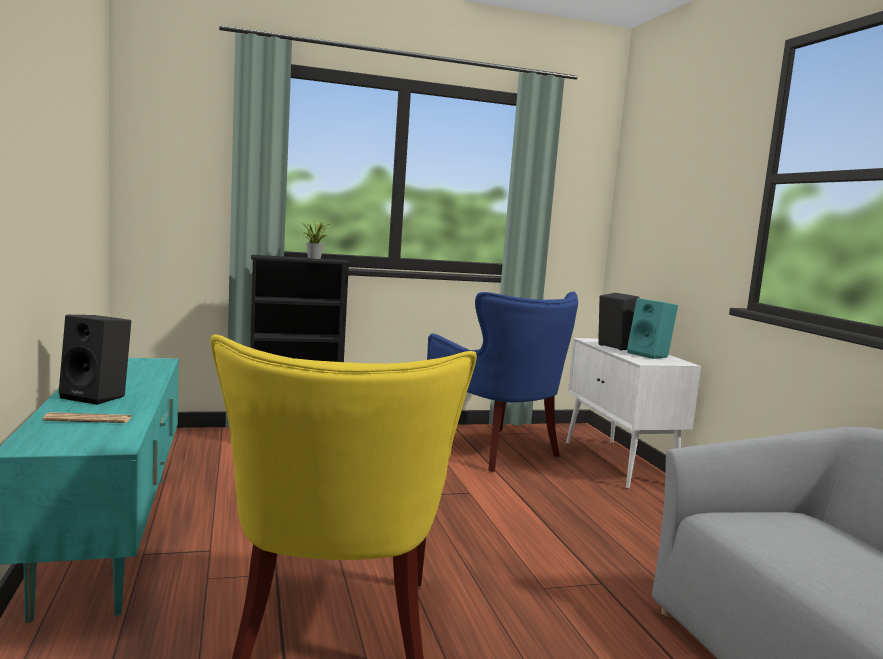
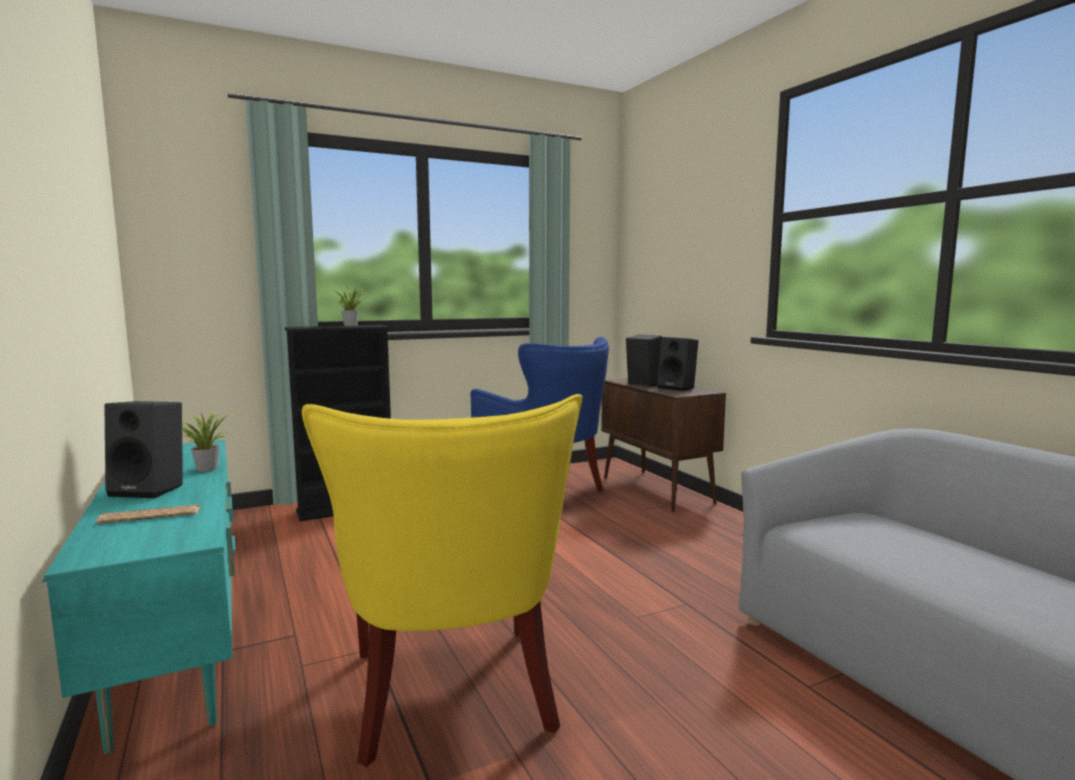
camera: 10 degrees left, 0 degrees up
(151, 383) = (206, 468): none -> potted plant
(619, 464) = (657, 490): white cabinet -> brown cabinet
(650, 355) = (678, 388): turquoise speaker -> black speaker

